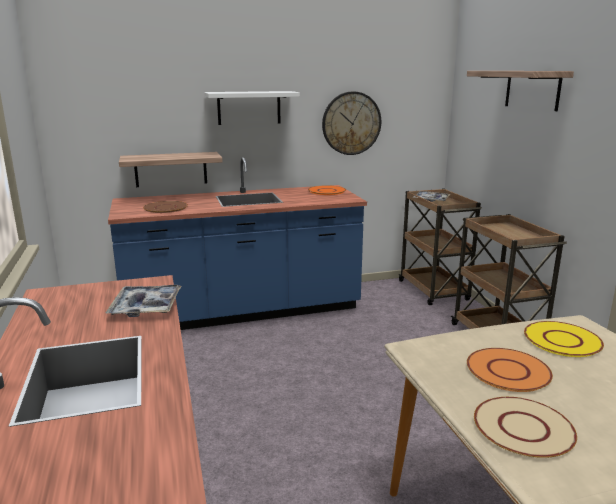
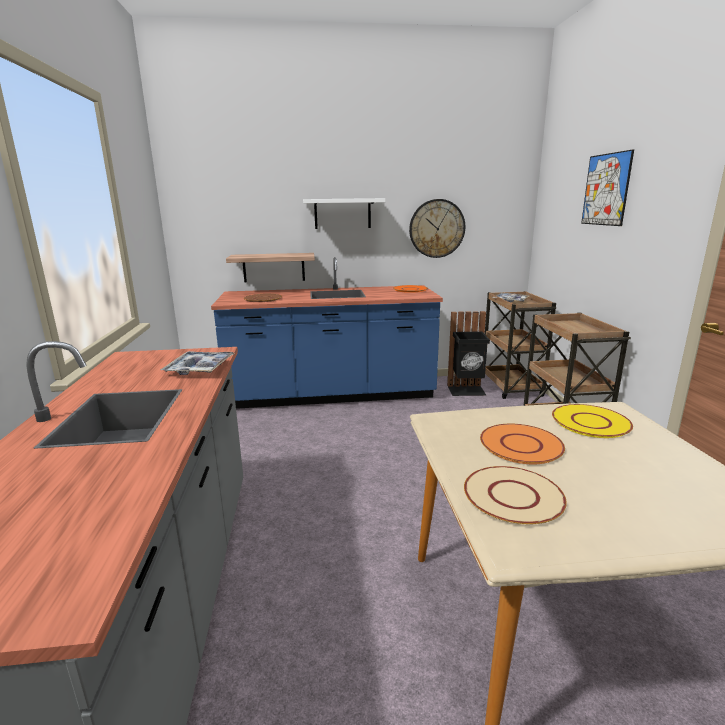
camera: 10 degrees right, 0 degrees up
(389, 298) = (467, 390): none -> black trash can
(532, 89) = (606, 189): shelf -> picture

